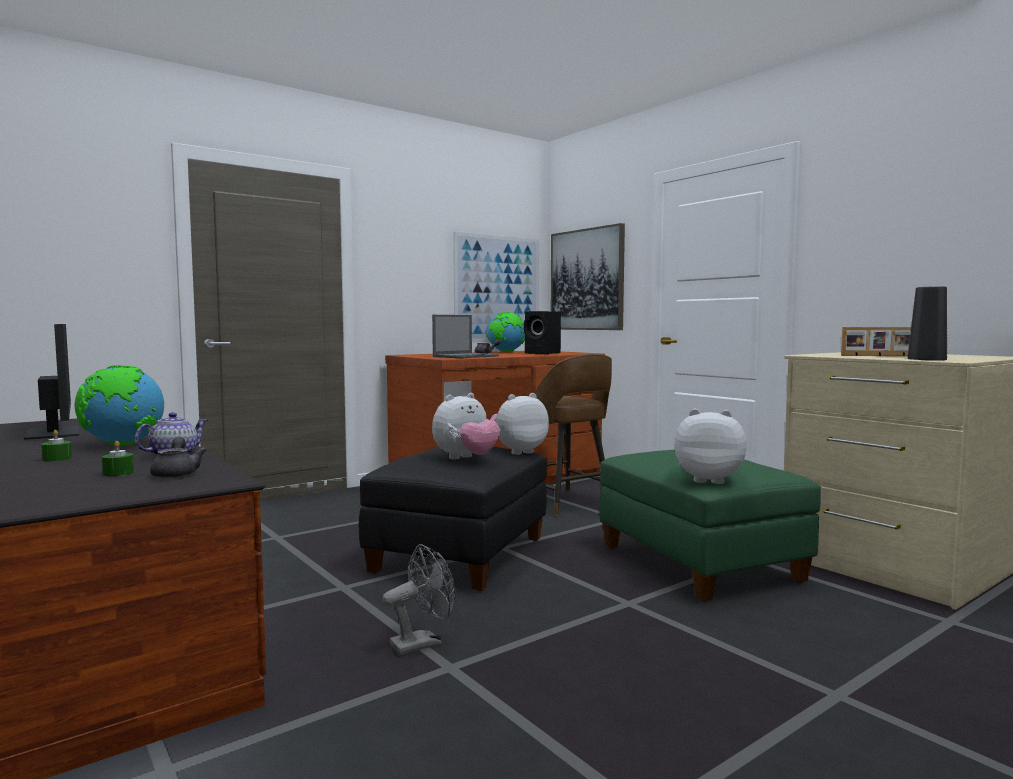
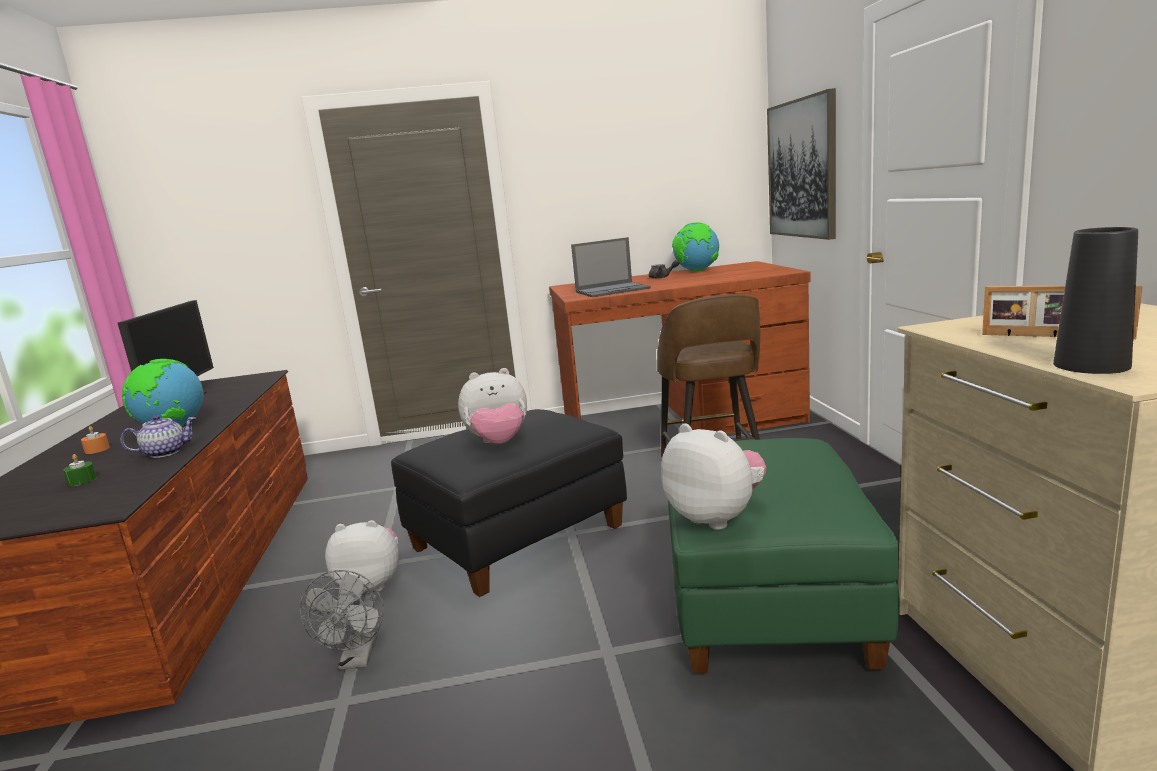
camera: 30 degrees right, 10 degrees up
(57, 459) = (97, 450): green candle -> orange candle
(176, 473) = (108, 488): grey teapot -> none
(423, 643) = (357, 659): grey fan -> grey fan turned 90 degrees clockwise
(497, 289) = (694, 191): picture -> none
(517, 452) = (583, 429): plush toy -> plush toy (372, 584)
(543, 353) = (727, 275): black speaker -> none

